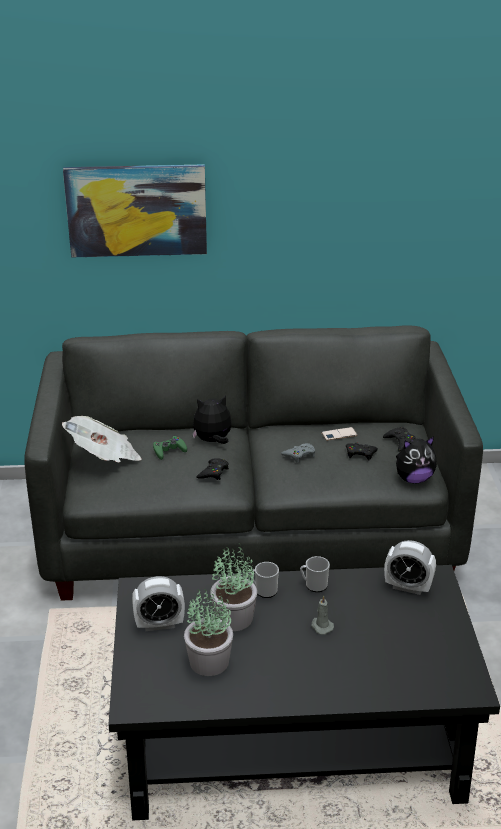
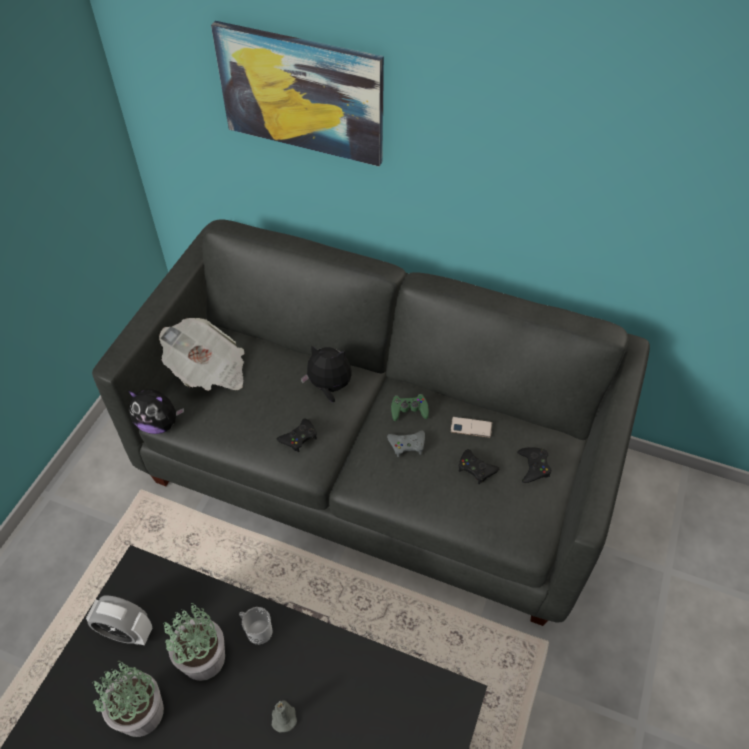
camera: 25 degrees right, 20 degrees up
(169, 450) = (274, 387): green game controller -> green game controller (409, 410)
(314, 585) = (313, 647): mug -> none
(408, 587) = (414, 699): alarm clock -> none
(413, 479) = (518, 530): plush toy -> plush toy (159, 424)

